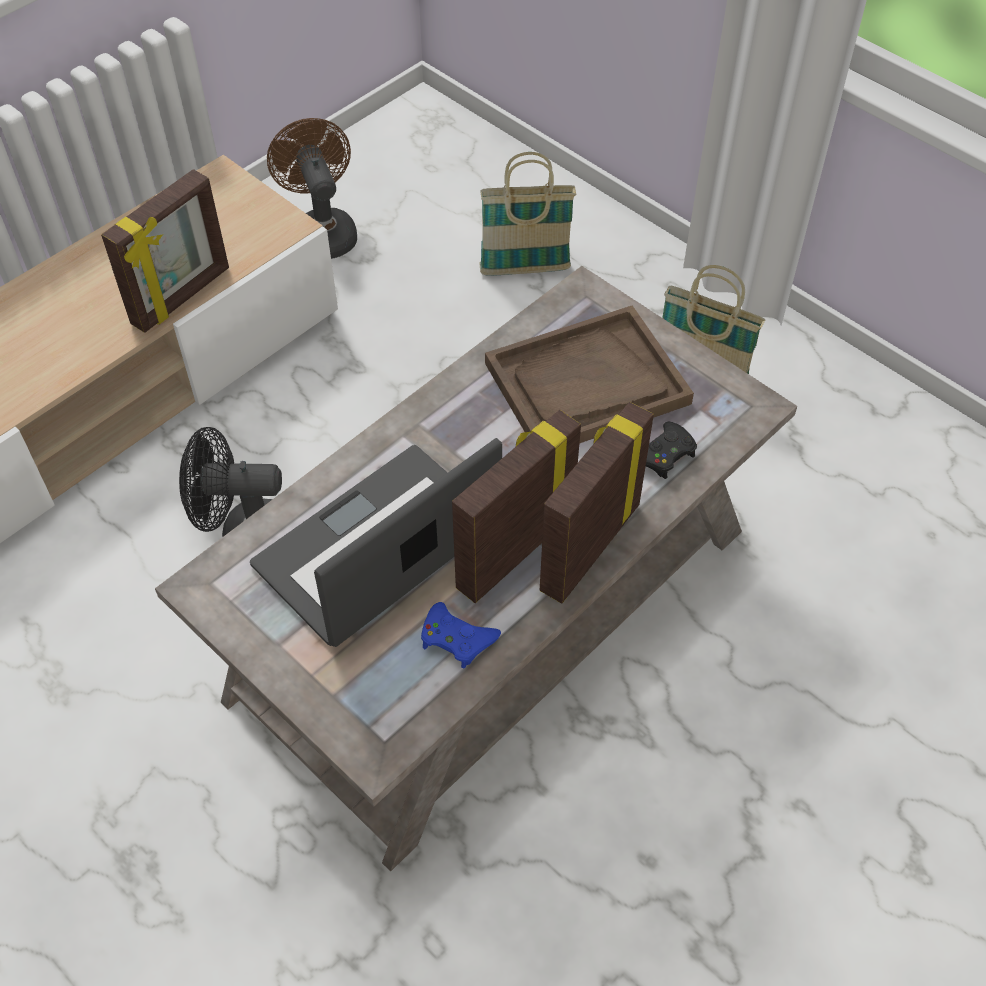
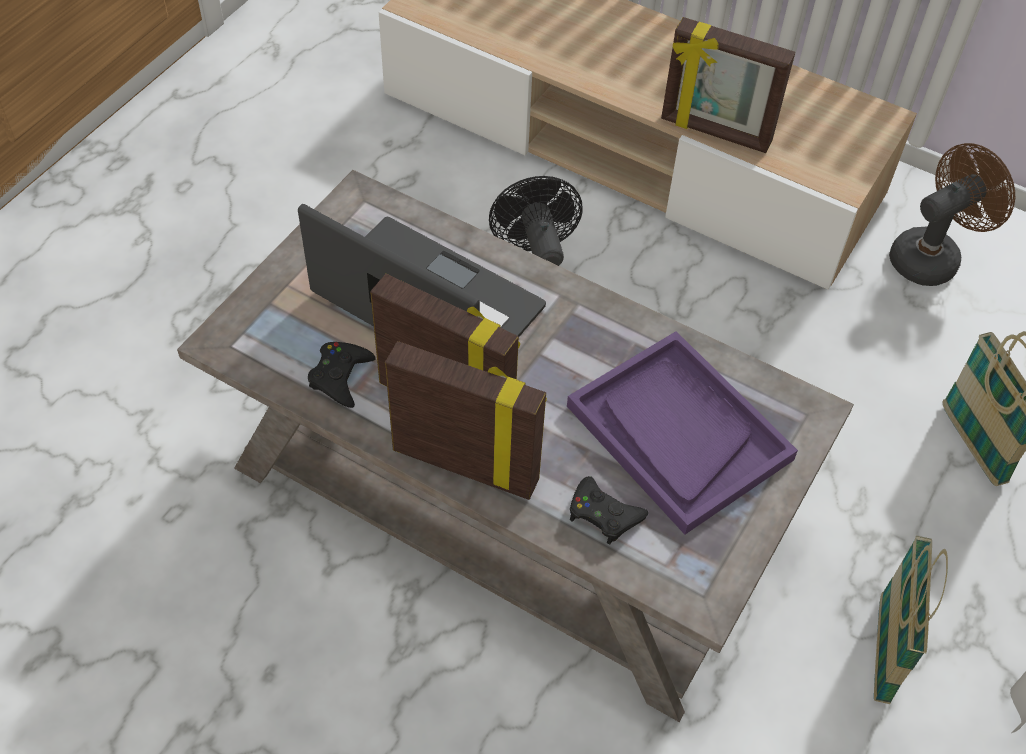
camera: 75 degrees right, 0 degrees up
(456, 639) = (340, 377): blue game controller -> black game controller
(586, 384) = (678, 432): brown tray -> purple tray

